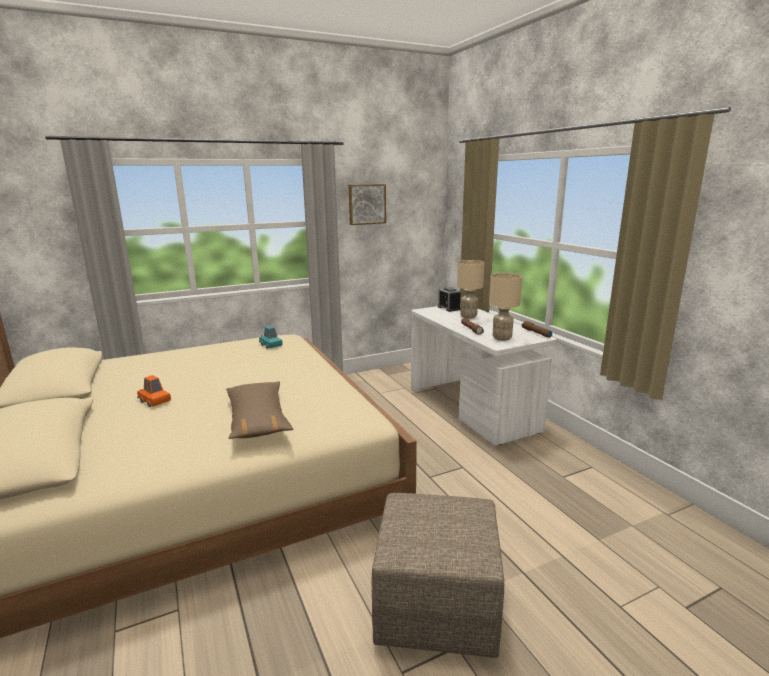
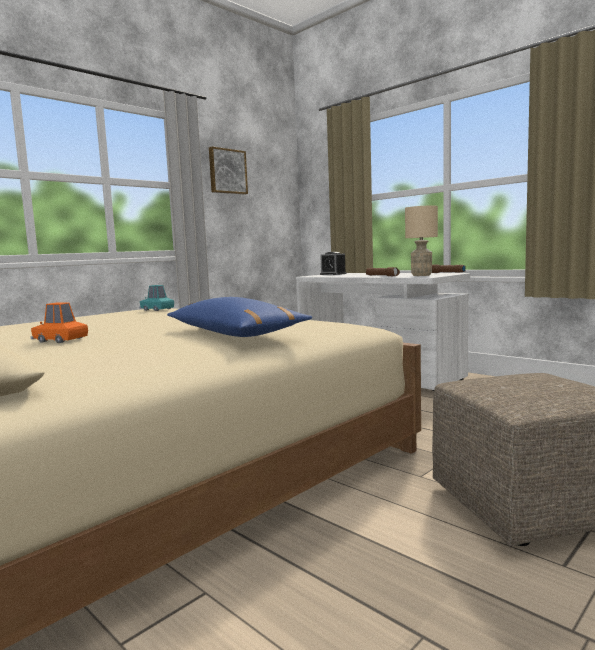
camera: 20 degrees left, 10 degrees down
(258, 419) = (235, 334): brown pillow -> blue pillow
(468, 316) = (362, 274): beige table lamp -> none

